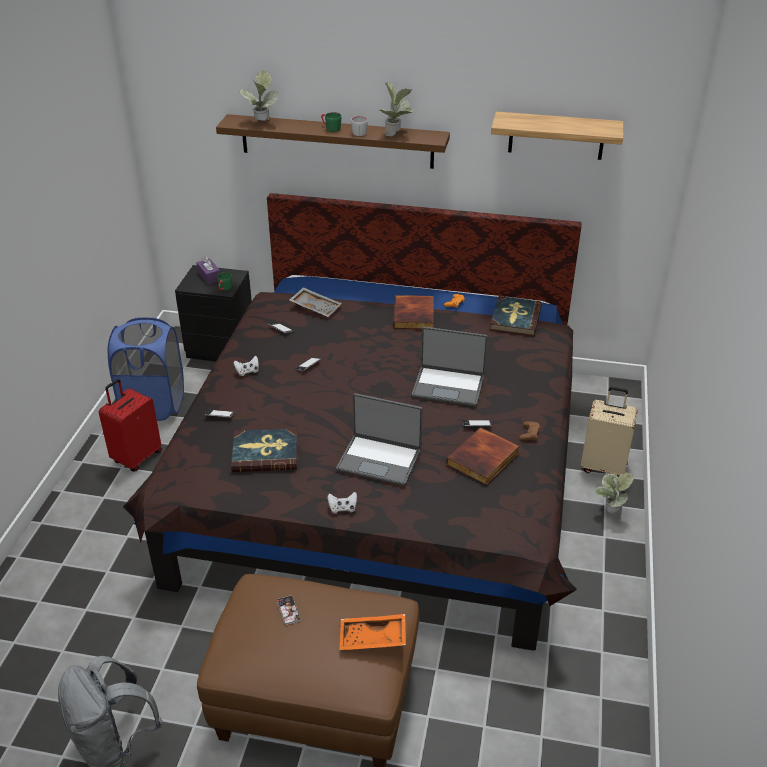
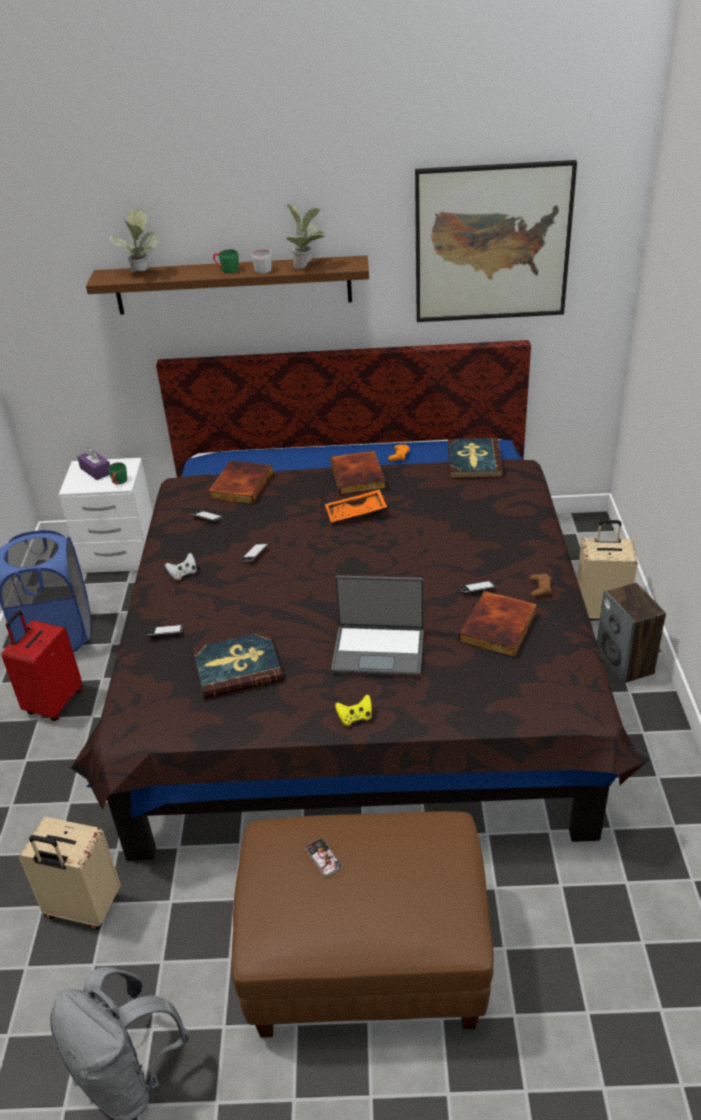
camera: 10 degrees left, 0 degrees up
(115, 617) = (82, 908): none -> beige suitcase
(222, 349) = (121, 555): black nightstand -> white nightstand
(316, 307) = (240, 485): grey tray -> book
(342, 508) = (355, 717): white game controller -> yellow game controller
(372, 639) = (438, 872): orange tray -> orange tray (356, 513)
(448, 386) = (427, 550): laptop -> none
(556, 136) = (492, 243): shelf -> picture
(609, 512) = (625, 663): potted plant -> speaker

